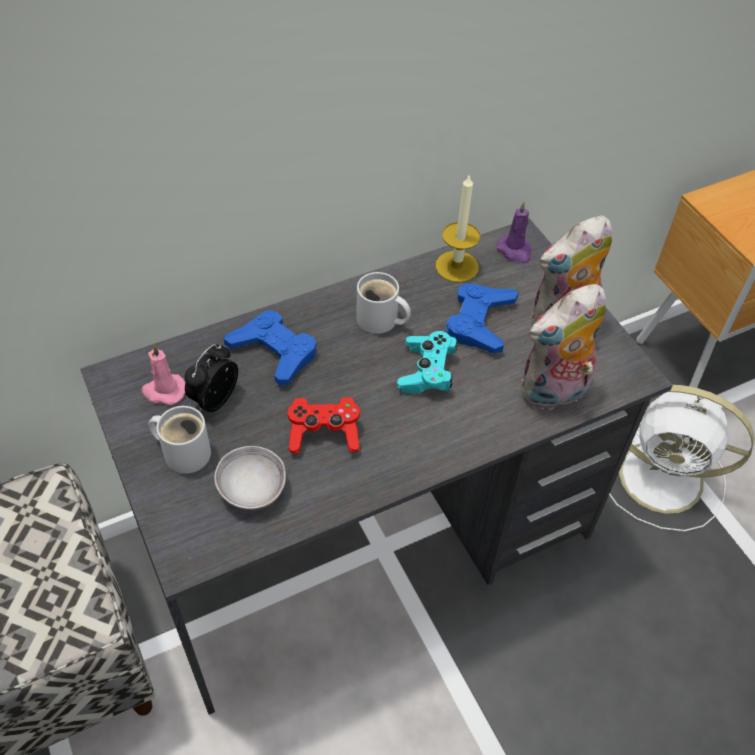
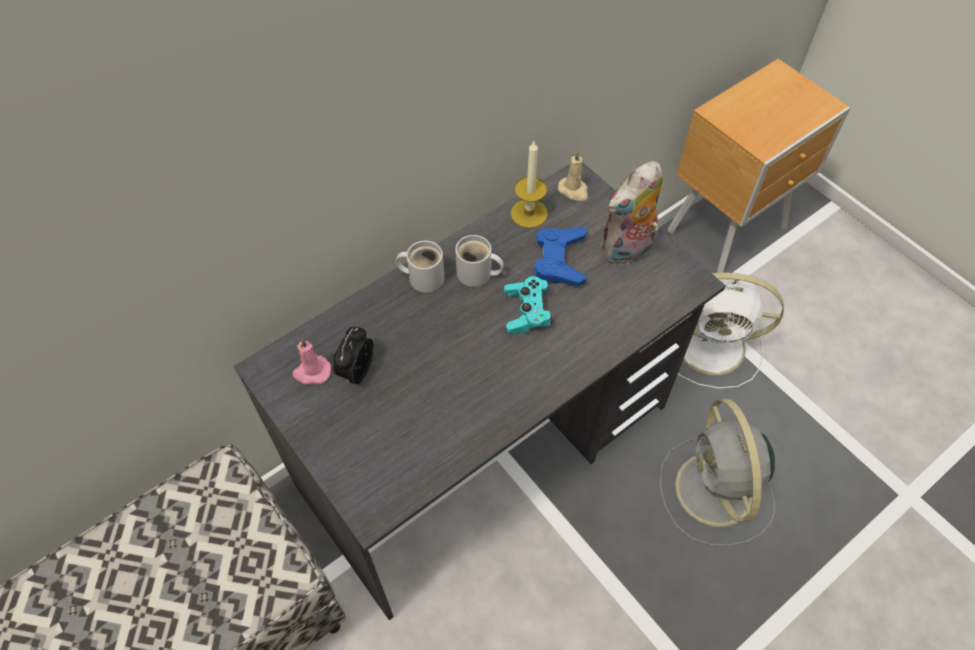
camera: 10 degrees left, 5 degrees up
(184, 451) = (344, 421): white mug -> white mug (423, 276)
(252, 489) = (410, 443): grey bowl -> none
(274, 351) = (395, 319): blue game controller -> none
(324, 434) = (456, 383): red game controller -> none
(515, 251) = (574, 190): purple candle -> beige candle
(554, 393) = (634, 311): plush toy -> none
(631, 650) = (715, 493): none -> grey fan

